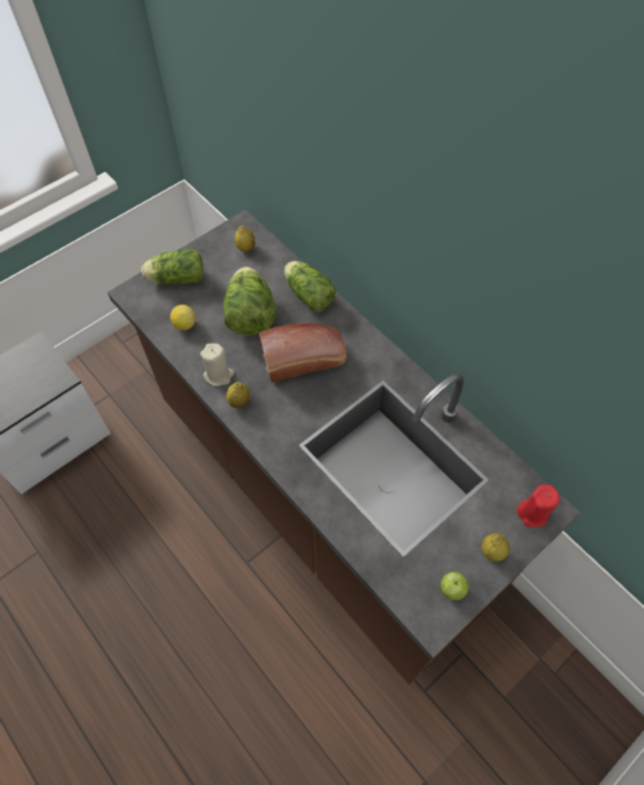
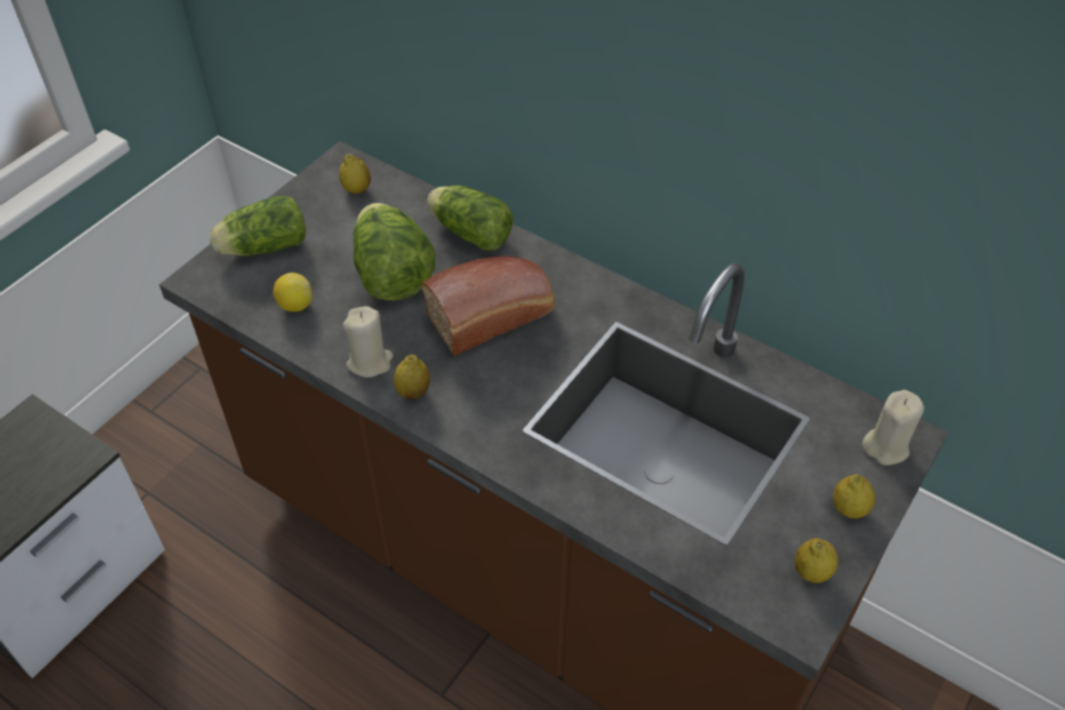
camera: 15 degrees left, 10 degrees down
(452, 589) = (811, 572): apple -> lemon
(533, 513) = (886, 446): red candle -> beige candle

